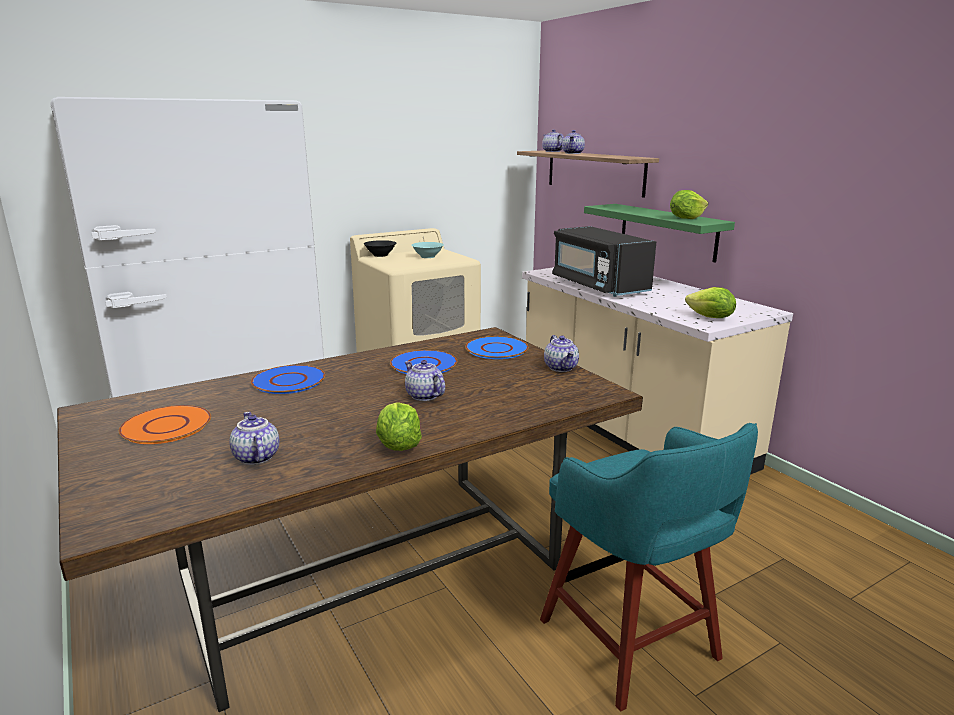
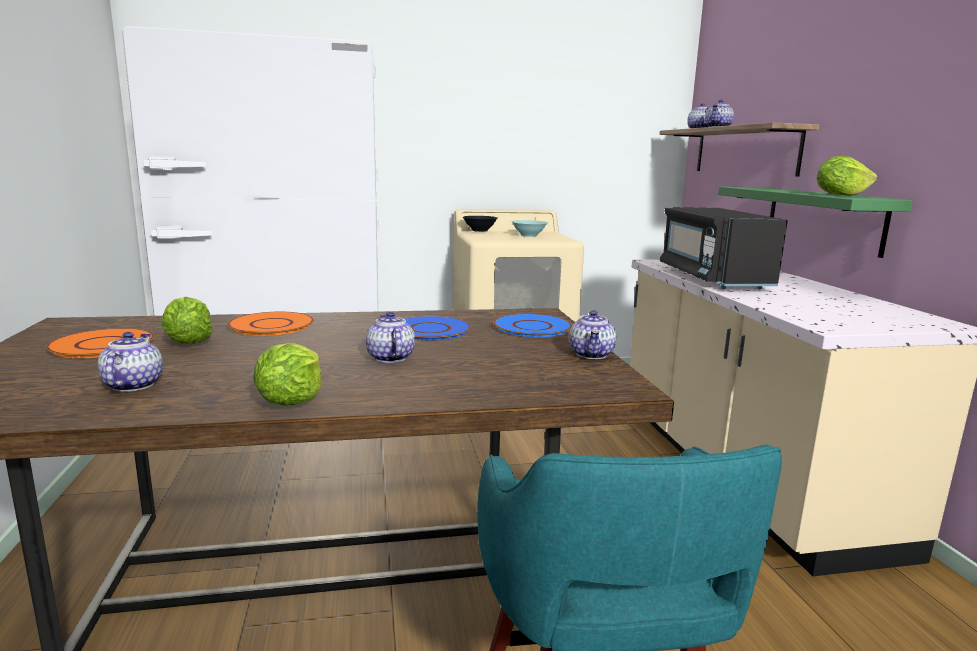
camera: 20 degrees right, 5 degrees down
(289, 381) = (272, 325): blue plate -> orange plate
(710, 318) = (843, 321): lettuce -> lettuce (188, 342)

